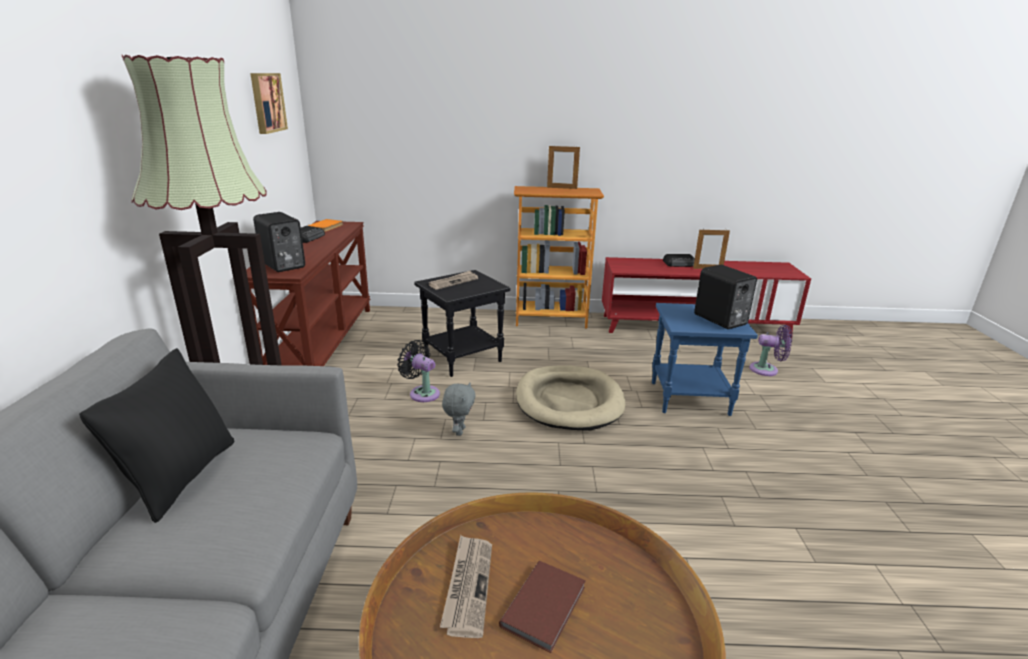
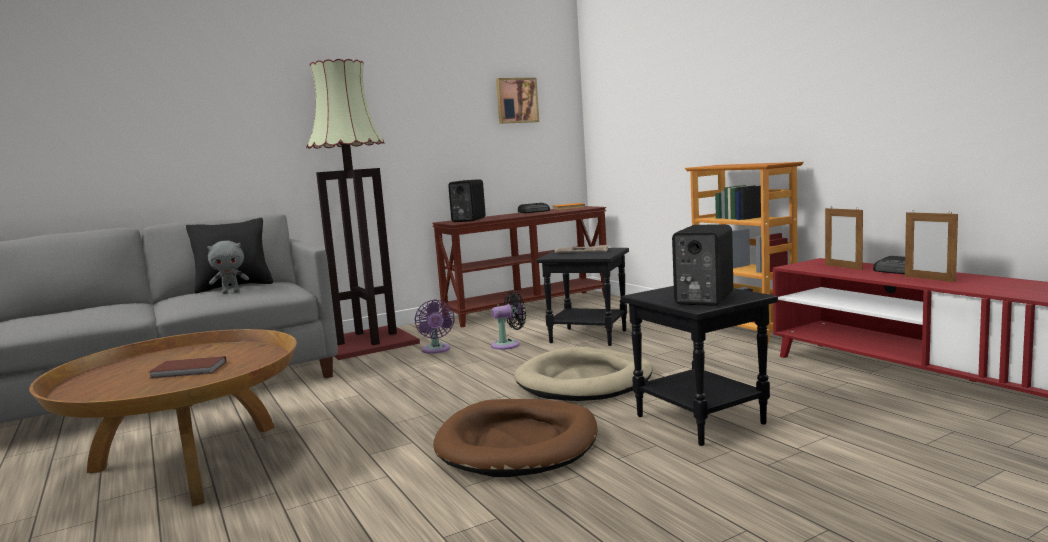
camera: 60 degrees right, 15 degrees down
(422, 393) = (508, 345): black fan -> black fan turned 60 degrees clockwise
(459, 431) = (471, 367): grey plush toy -> grey plush toy (231, 292)
(468, 586) = (200, 355): newspaper -> none
(562, 188) = (758, 163): picture frame -> picture frame (843, 267)
(670, 473) = (518, 443): none -> brown dog bed
(690, 398) = (702, 420): blue side table -> black side table
(767, 370) = (900, 442): purple fan -> purple fan (436, 350)

